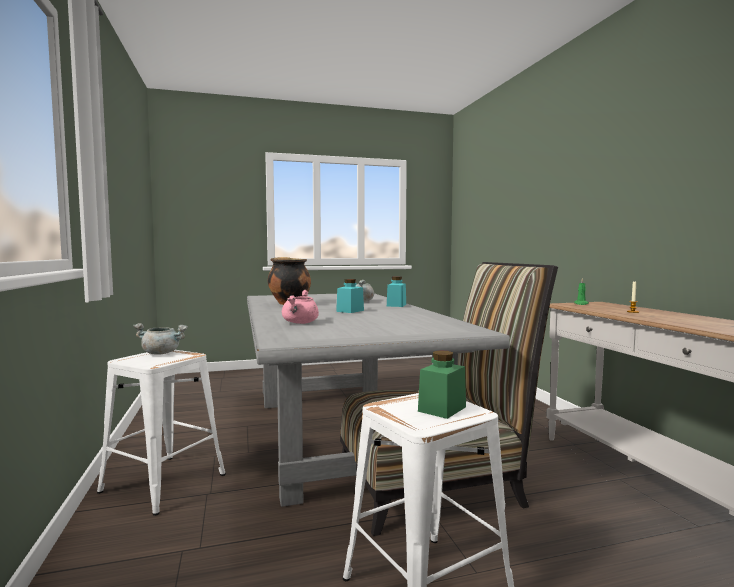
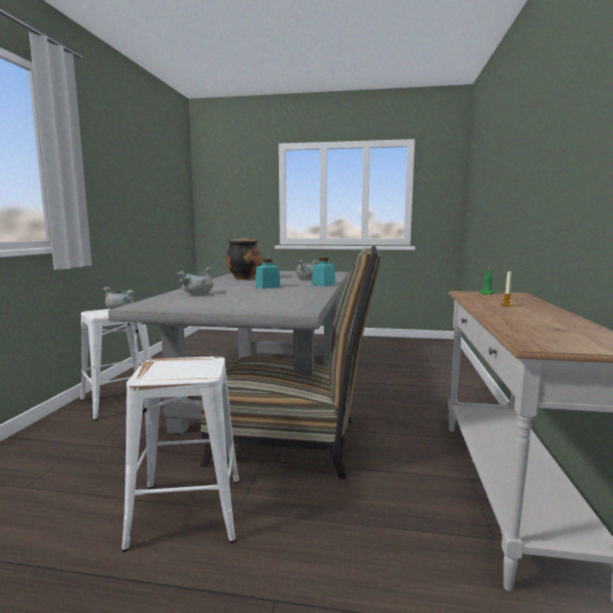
camera: 25 degrees right, 5 degrees up
(300, 323) = (197, 294): pink cooking pot -> grey cooking pot
(442, 409) = (189, 370): green jar -> none

